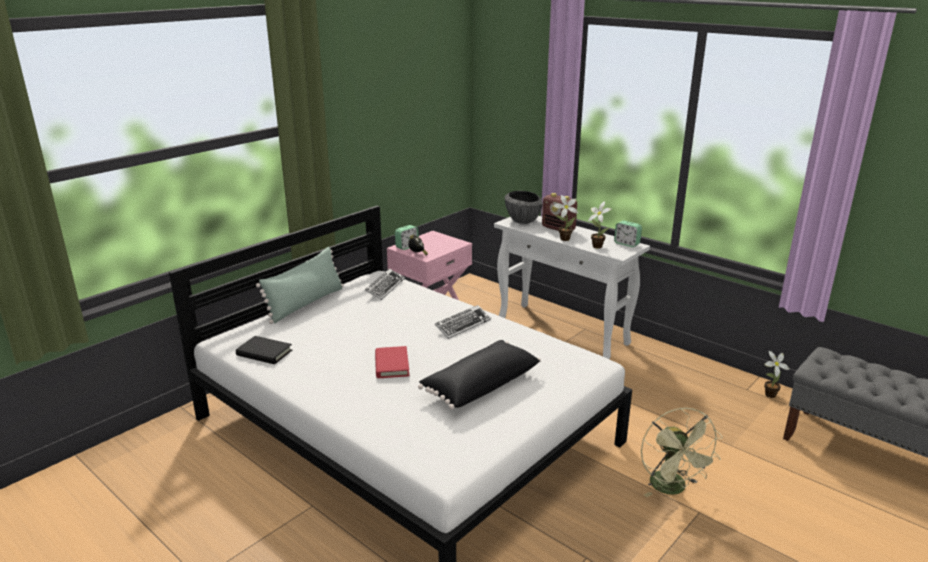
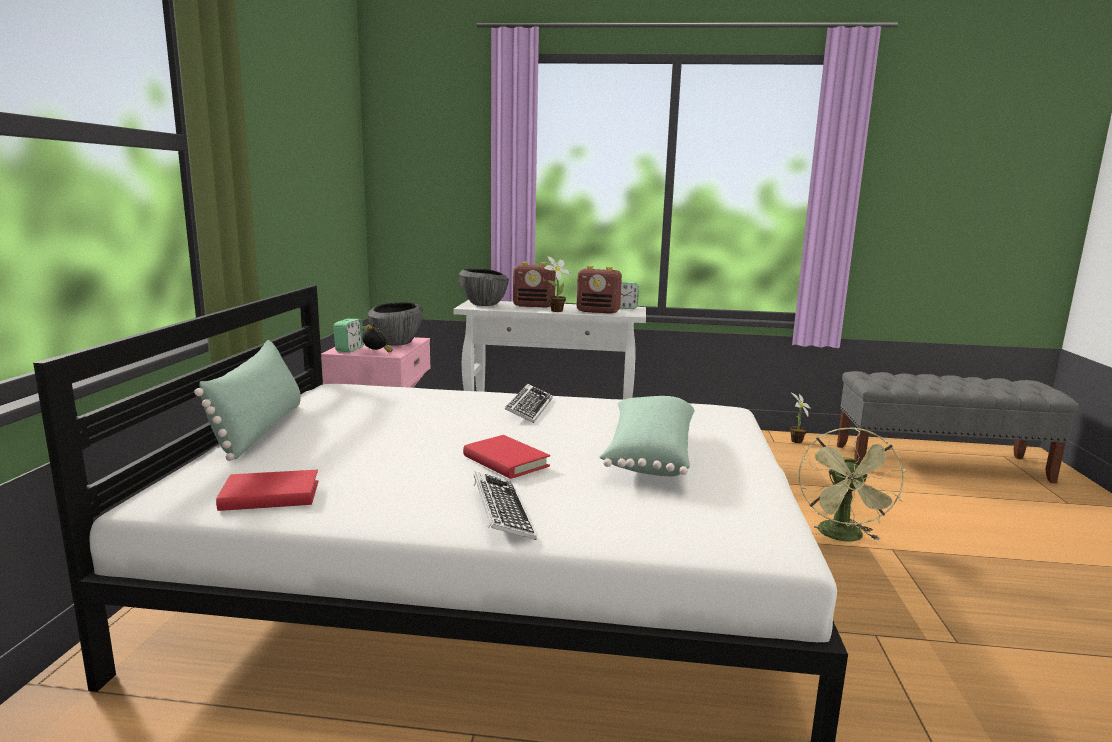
camera: 35 degrees left, 10 degrees down
(264, 353) = (270, 496): black book -> red book
(385, 287) = (365, 393): keyboard -> keyboard (501, 512)
(442, 245) = (396, 343): none -> bowl
(479, 385) = (648, 455): black pillow -> green pillow
(596, 246) = (598, 311): potted plant -> radio
(673, 489) = (843, 537): green fan -> green fan turned 60 degrees clockwise

